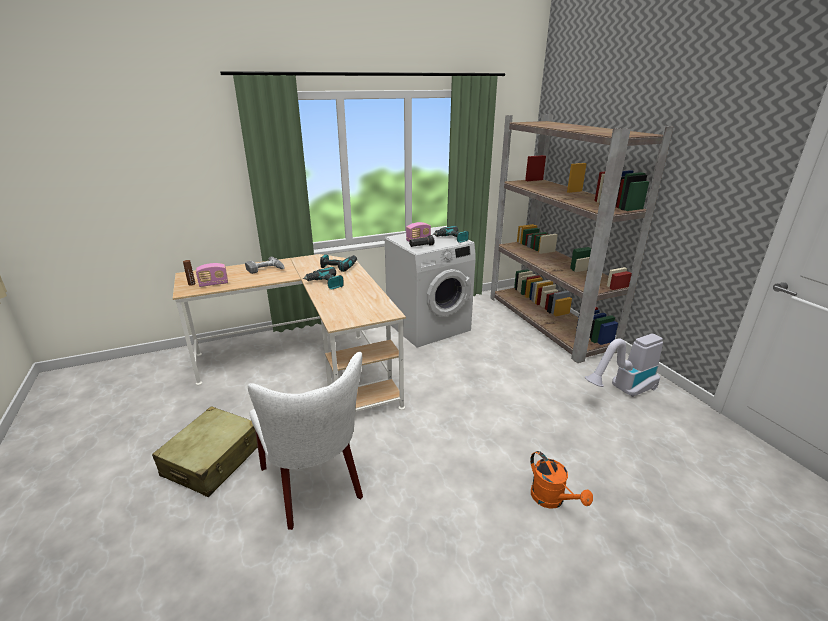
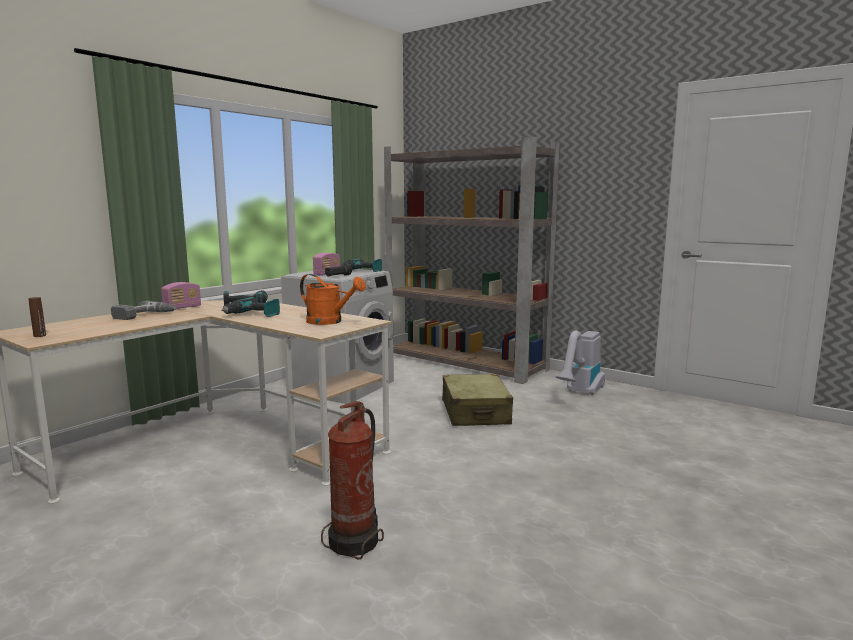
camera: 30 degrees left, 15 degrees down
(213, 460) = (175, 565): beige suitcase -> beige suitcase (475, 412)
(214, 284) = (80, 332): radio -> radio (182, 308)
(314, 486) = (356, 542): white chair -> fire extinguisher
(552, 500) = (608, 475): orange watering can -> orange watering can (330, 322)

